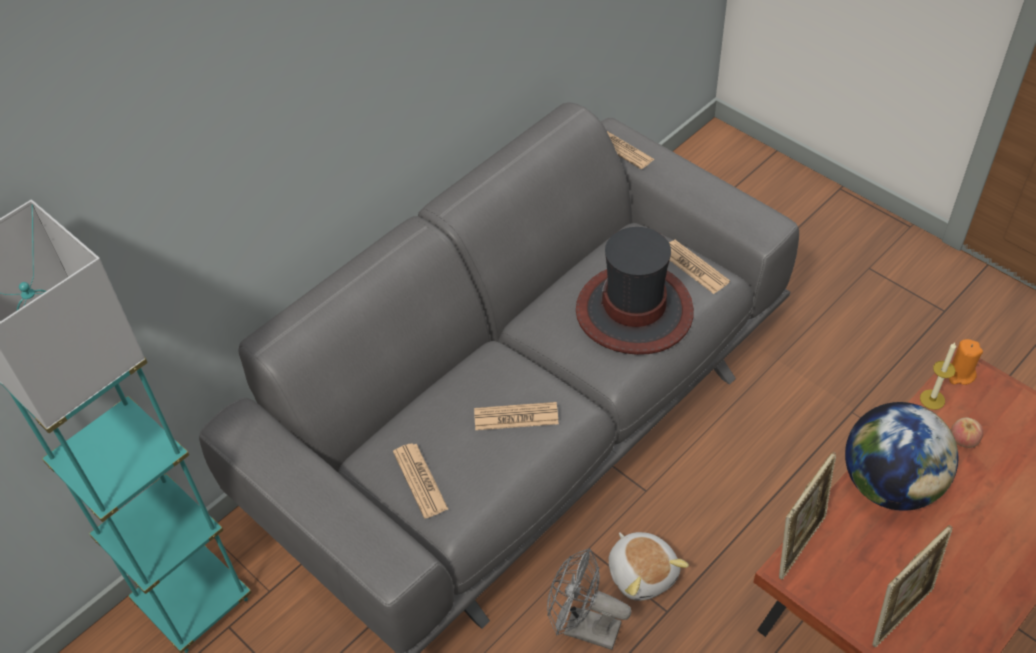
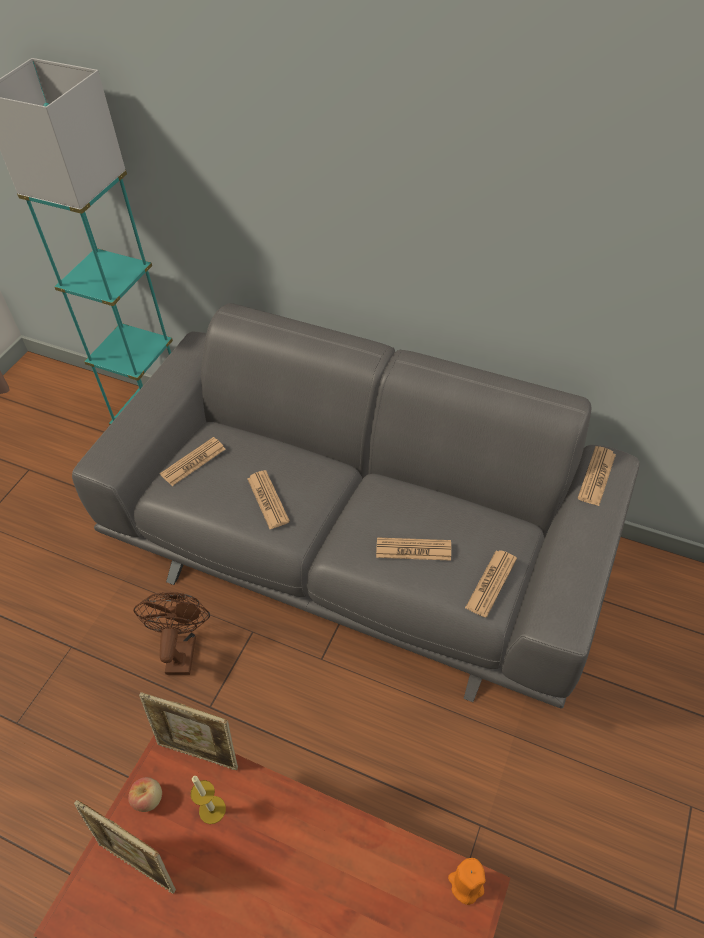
camera: 70 degrees right, 0 degrees up
(583, 627) = (181, 648): grey fan -> brown fan
(635, 311) = (413, 549): hat -> newspaper
(642, 573) = (241, 678): plush toy -> none
(890, 484) = (290, 828): globe -> none
(932, 399) = (417, 857): candle -> candle (212, 809)
(963, 440) = (372, 901): apple -> apple (149, 799)

